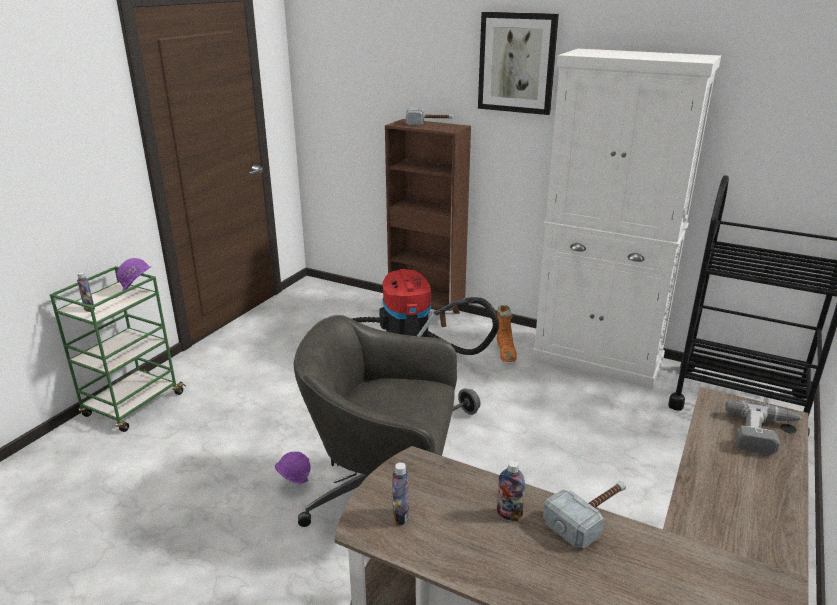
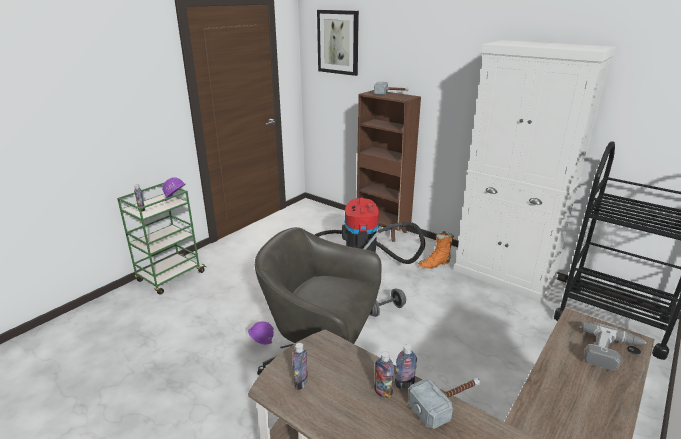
camera: 10 degrees right, 0 degrees up
(506, 352) = (435, 264): orange boot -> orange boot turned 60 degrees clockwise
(517, 63) = (456, 50): picture -> picture (338, 42)
(533, 502) = (404, 384): none -> bottle

